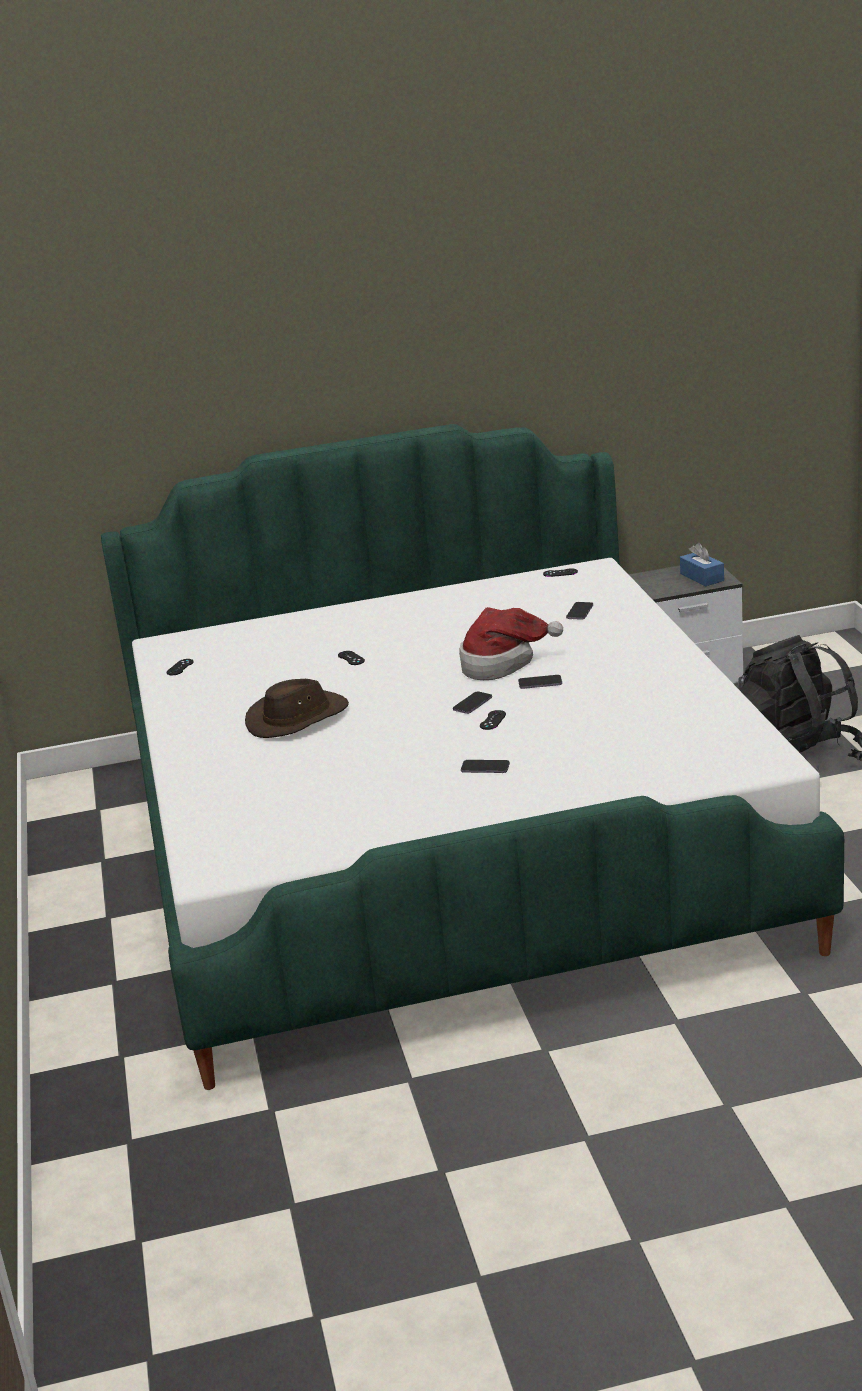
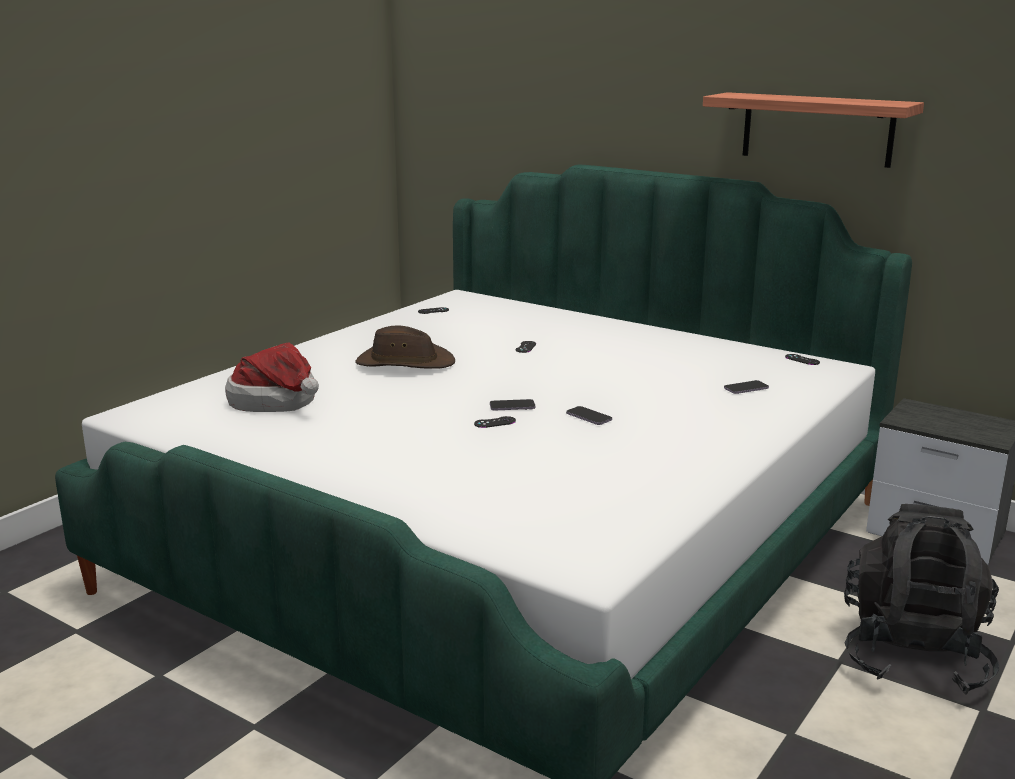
camera: 45 degrees right, 5 degrees down
(485, 768) = (404, 447): phone -> none
(493, 361) = (817, 129): none -> shelf
(502, 663) = (601, 393): hat -> hat (277, 403)
(702, 577) = (979, 429): blue tissue box -> none

